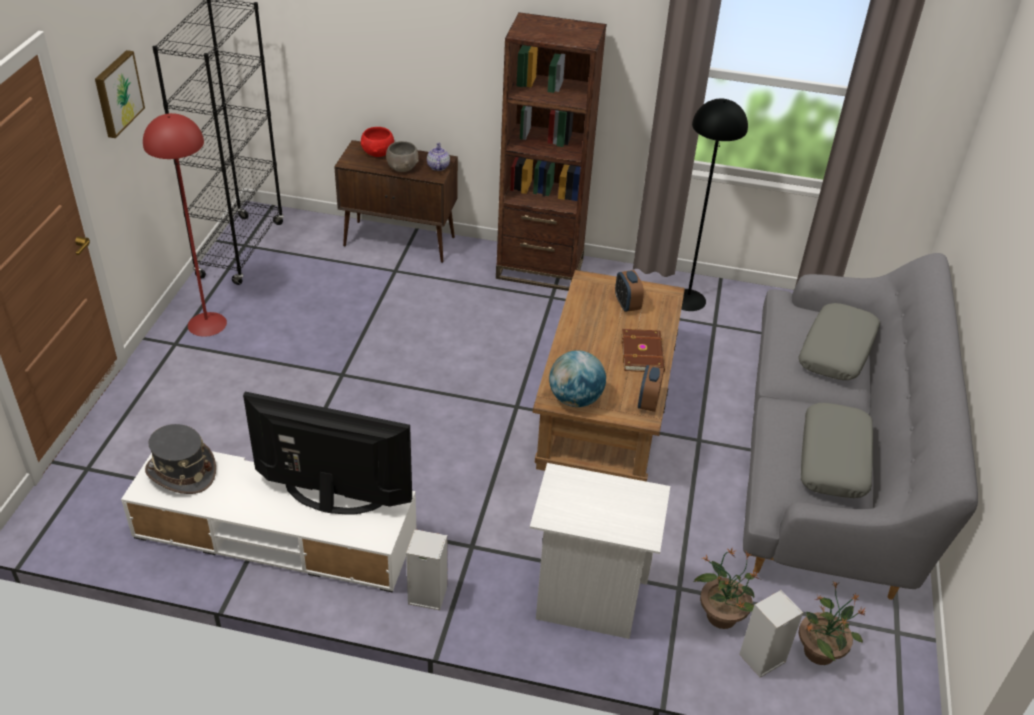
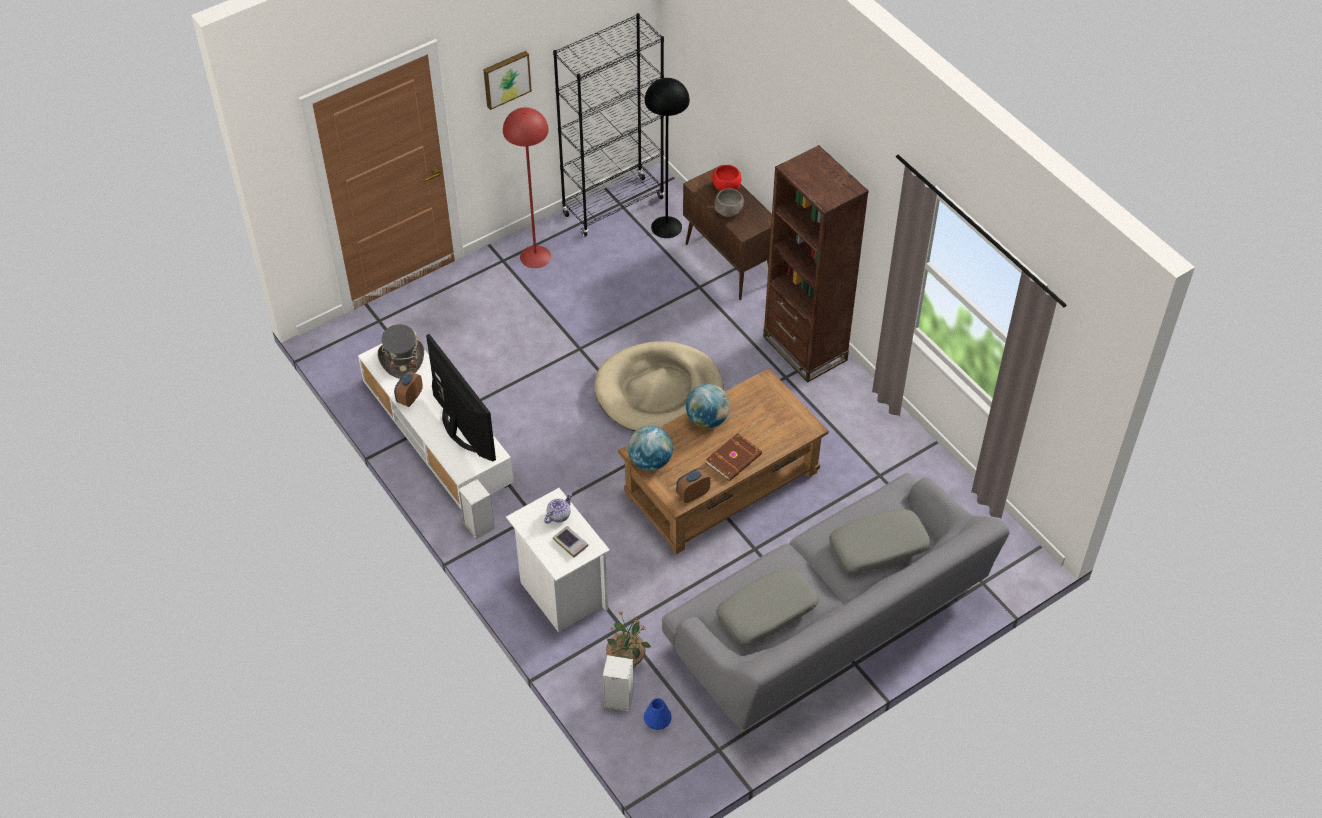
camera: 45 degrees right, 10 degrees up
(438, 166) = (755, 224): teapot -> teapot (558, 515)
(459, 367) = (658, 392): none -> beige dog bed
(579, 336) = (707, 420): none -> globe
(627, 305) = (769, 417): alarm clock -> alarm clock (410, 398)
(627, 506) = (570, 543): none -> book
(688, 300) = (886, 443): black floor lamp -> black floor lamp (666, 227)
(820, 651) = (657, 722): potted plant -> blue vase

